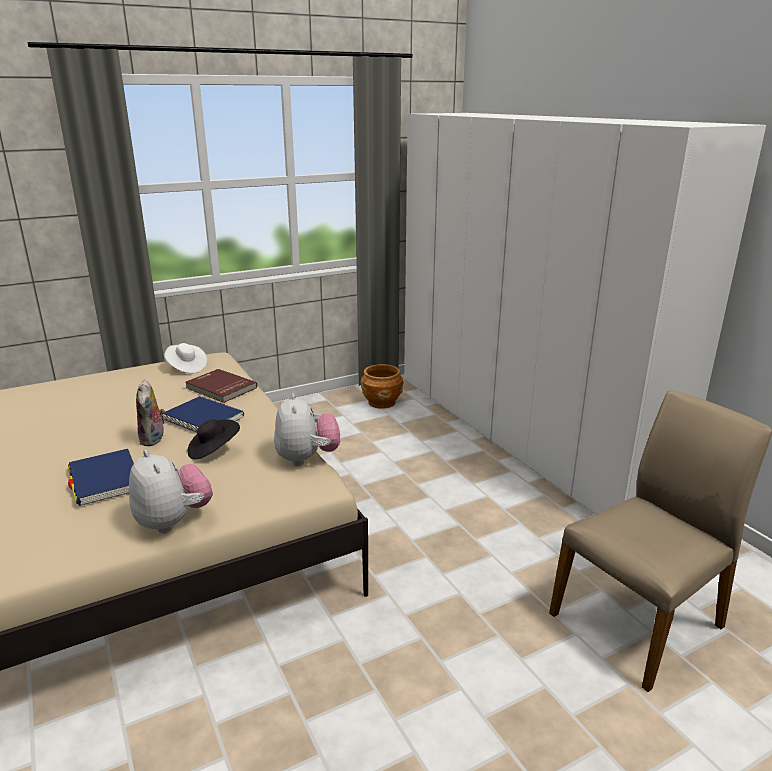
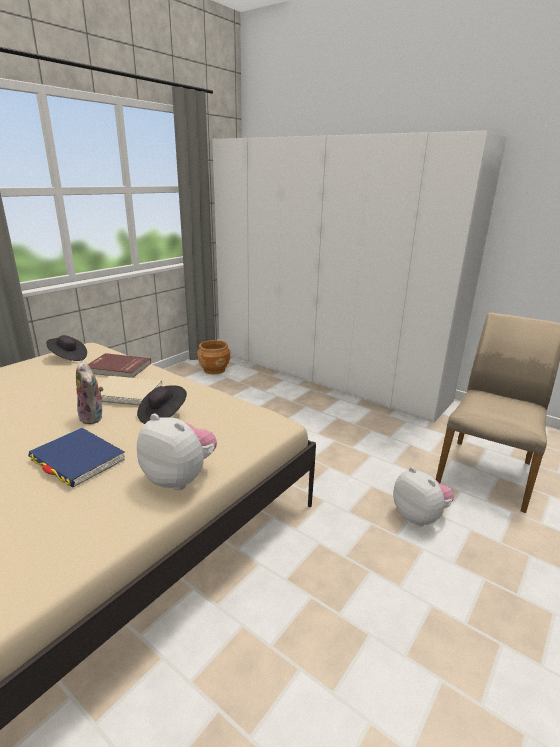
camera: 25 degrees left, 0 degrees up
(186, 367) = (68, 357): white hat -> black hat
(204, 419) = (126, 393): blue book -> beige book
(307, 458) = (246, 406): plush toy -> plush toy (419, 516)

